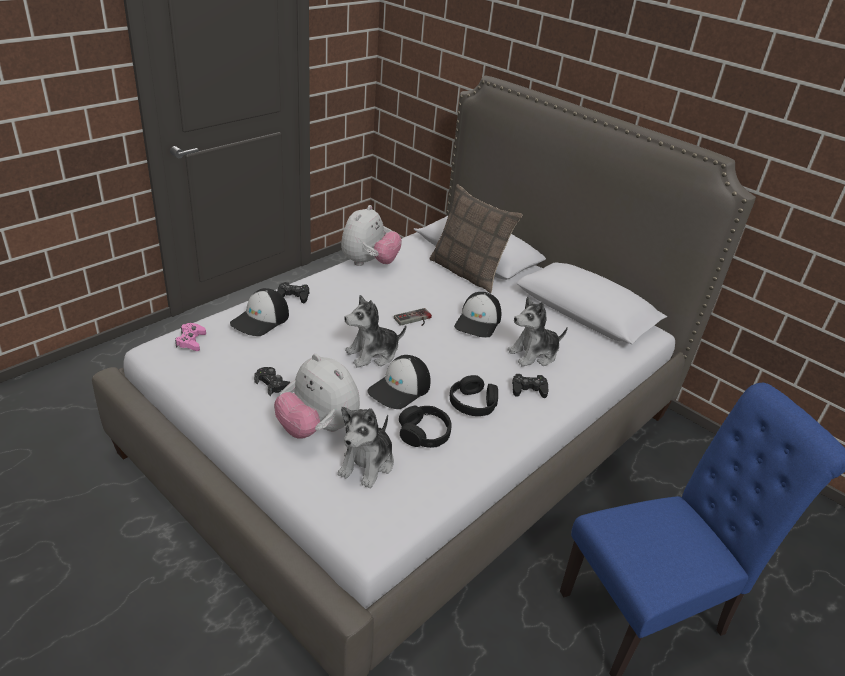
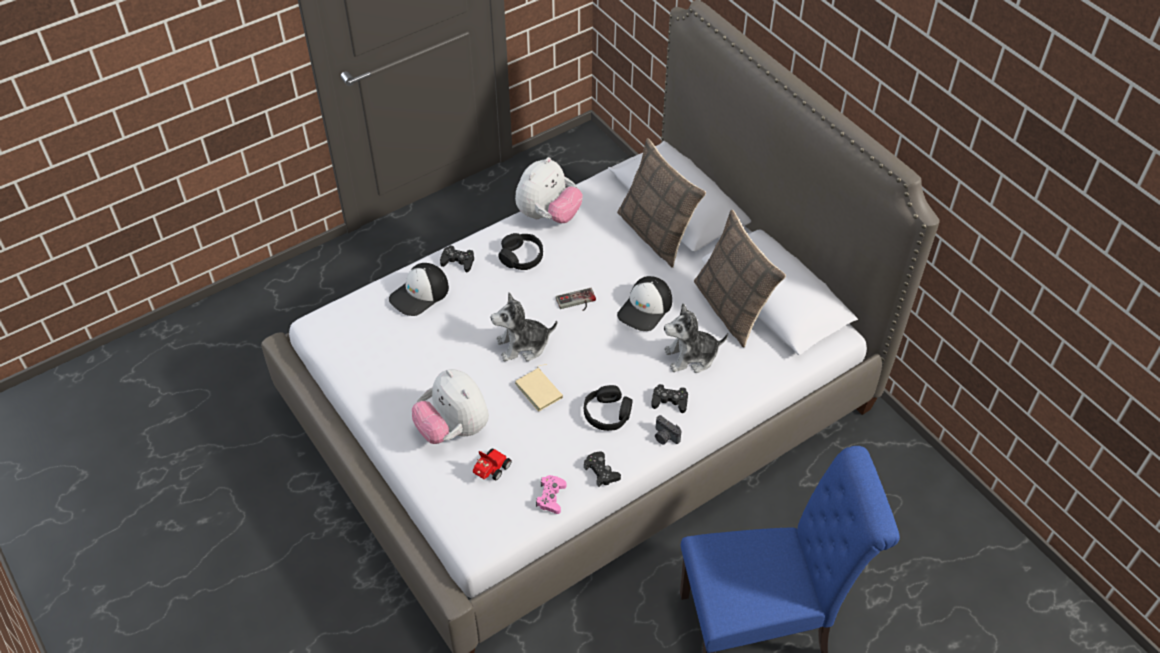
camera: 15 degrees right, 15 degrees up
(191, 341) = (350, 317): pink game controller -> pink game controller (551, 497)
(273, 384) = (420, 376): black game controller -> black game controller (601, 472)
(367, 463) = (490, 471): plush toy -> toy car
(400, 389) = (540, 390): cap -> beige book
(424, 433) = (550, 443): black headphones -> black headphones (521, 257)
(536, 419) = (665, 437): none -> camera
(554, 319) = (732, 309): none -> pillow

